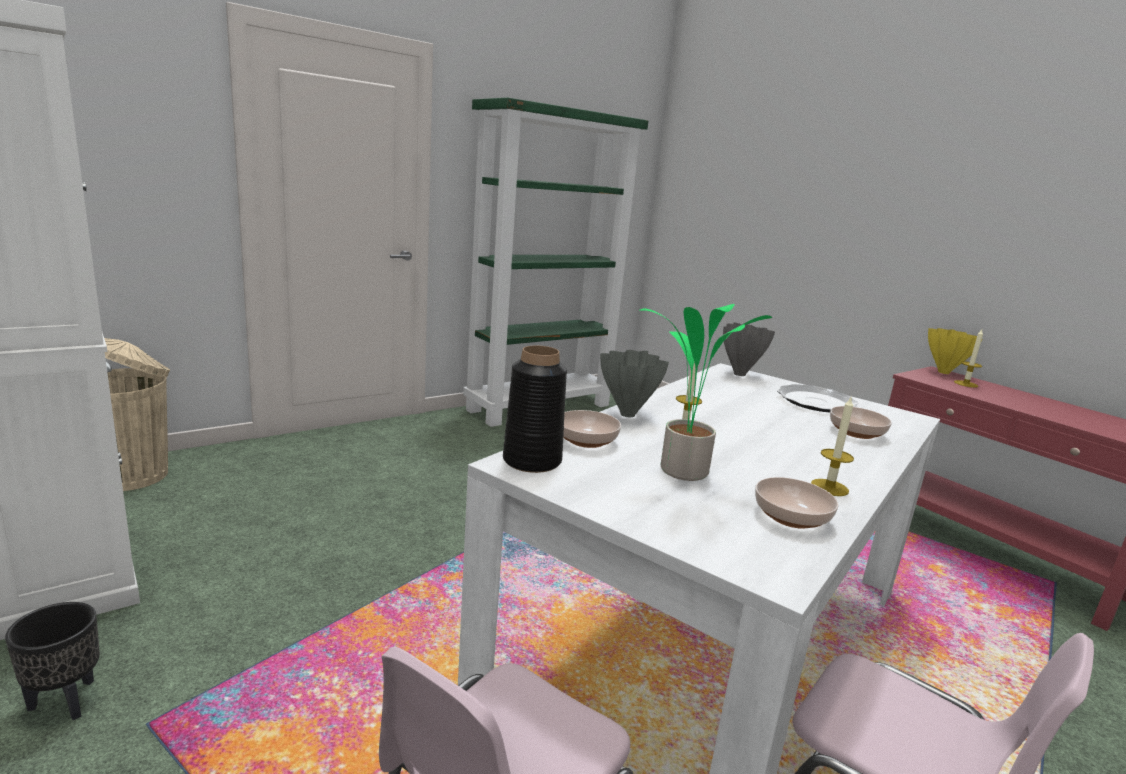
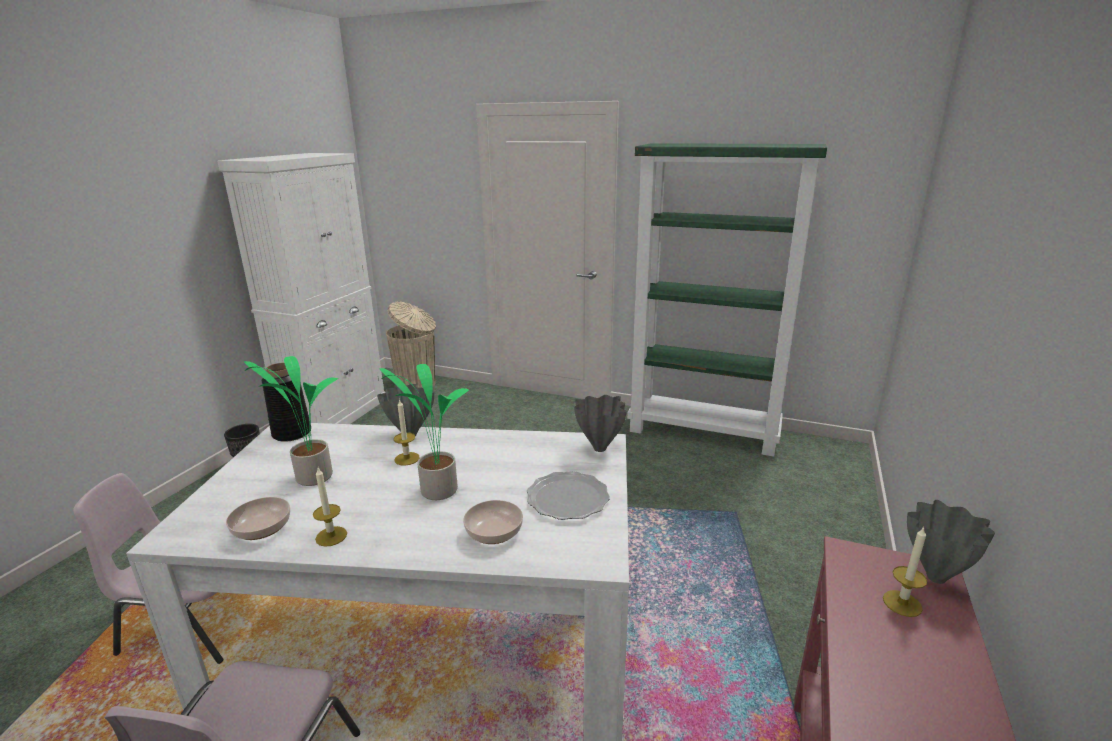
camera: 60 degrees right, 5 degrees up
(586, 440) = (341, 437): bowl -> none
(766, 432) = (437, 490): none -> potted plant
(942, 372) = (935, 576): yellow vase -> grey vase

